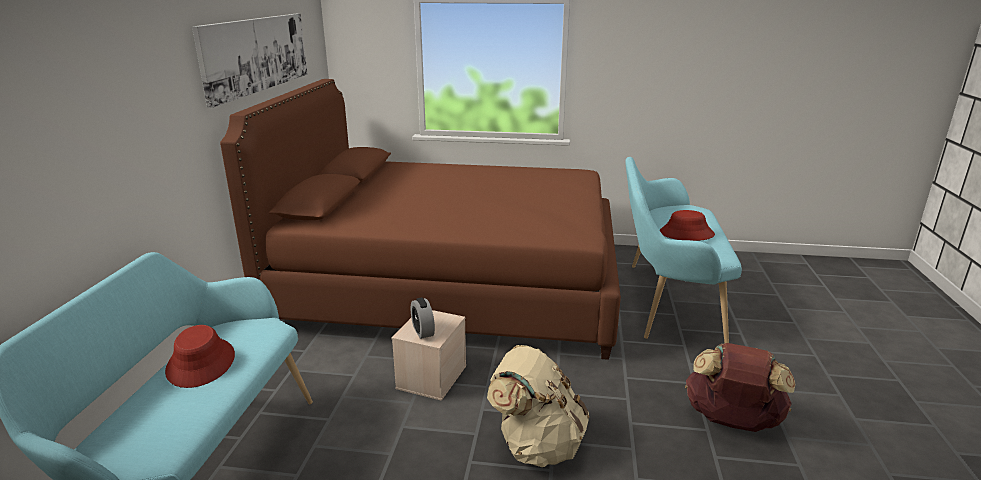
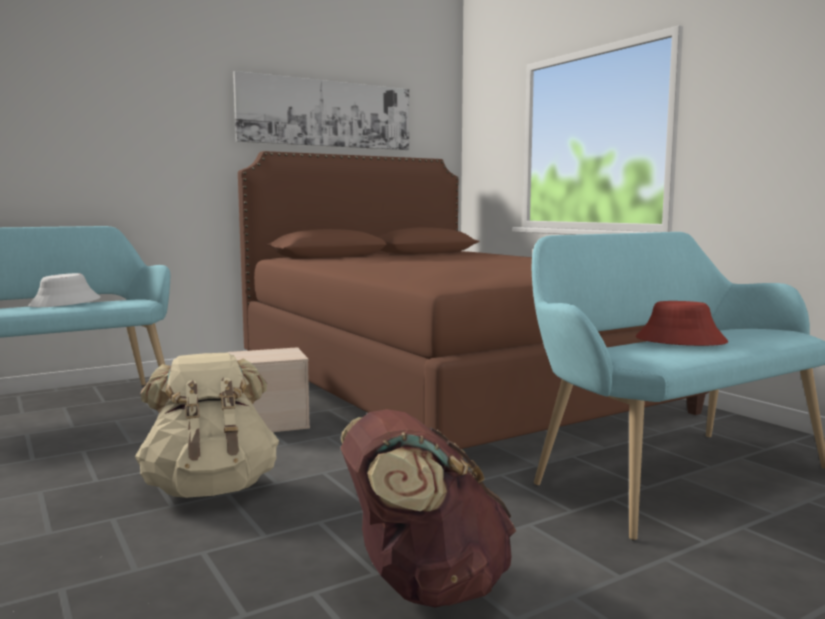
camera: 50 degrees right, 15 degrees down
(201, 363) = (65, 303): red hat -> white hat
(423, 331) = (254, 355): alarm clock -> none

